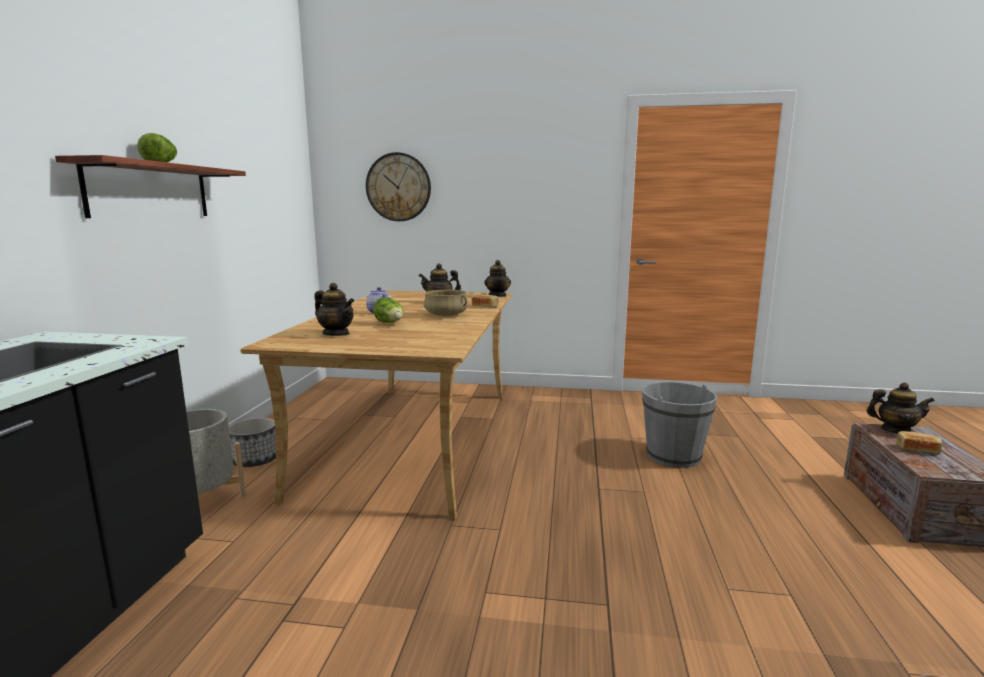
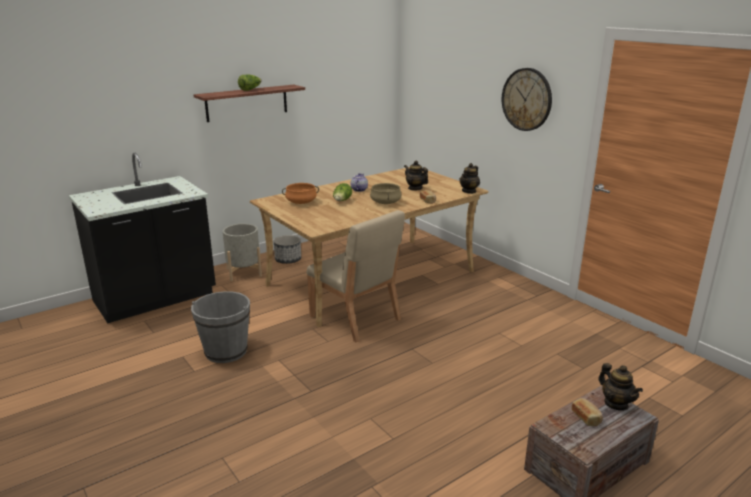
camera: 45 degrees right, 10 degrees up
(336, 334) = (301, 202): teapot -> orange cooking pot
(398, 187) = (442, 86): wall clock -> wall clock (526, 99)
(479, 487) = (355, 318): none -> beige chair
(673, 456) = (499, 355): grey bucket -> grey bucket (226, 351)

